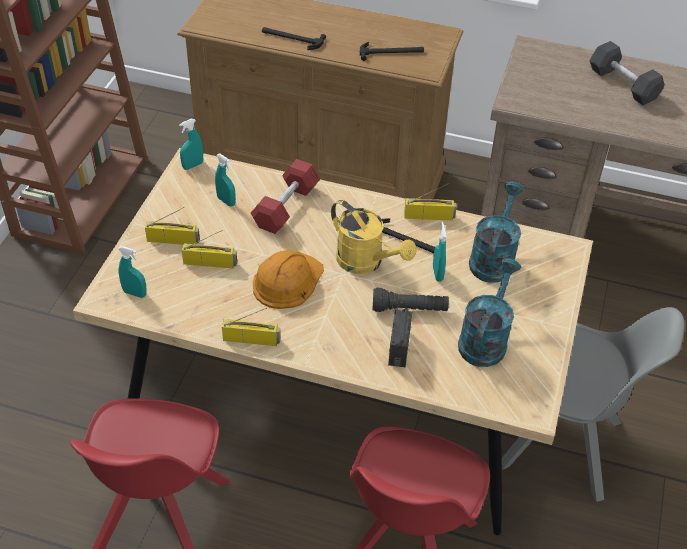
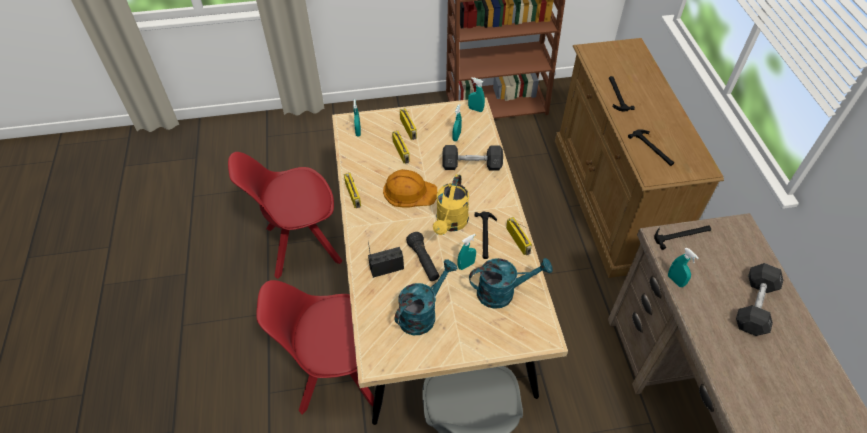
camera: 65 degrees right, 5 degrees up
(286, 207) = (471, 165): red dumbbell -> grey dumbbell
(485, 339) = (422, 313): turquoise watering can -> turquoise watering can turned 45 degrees counterclockwise
(518, 86) = (682, 235): none -> hammer
(570, 116) = (675, 280): none -> turquoise spray bottle

